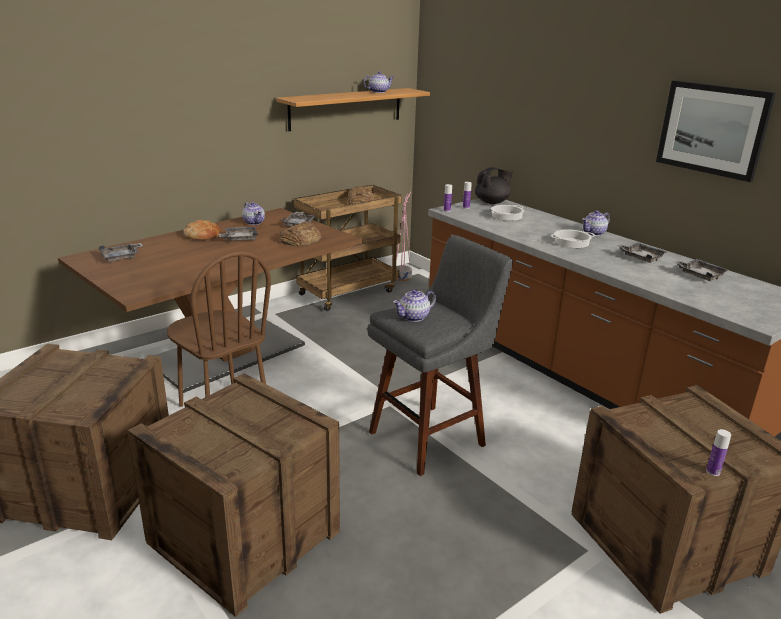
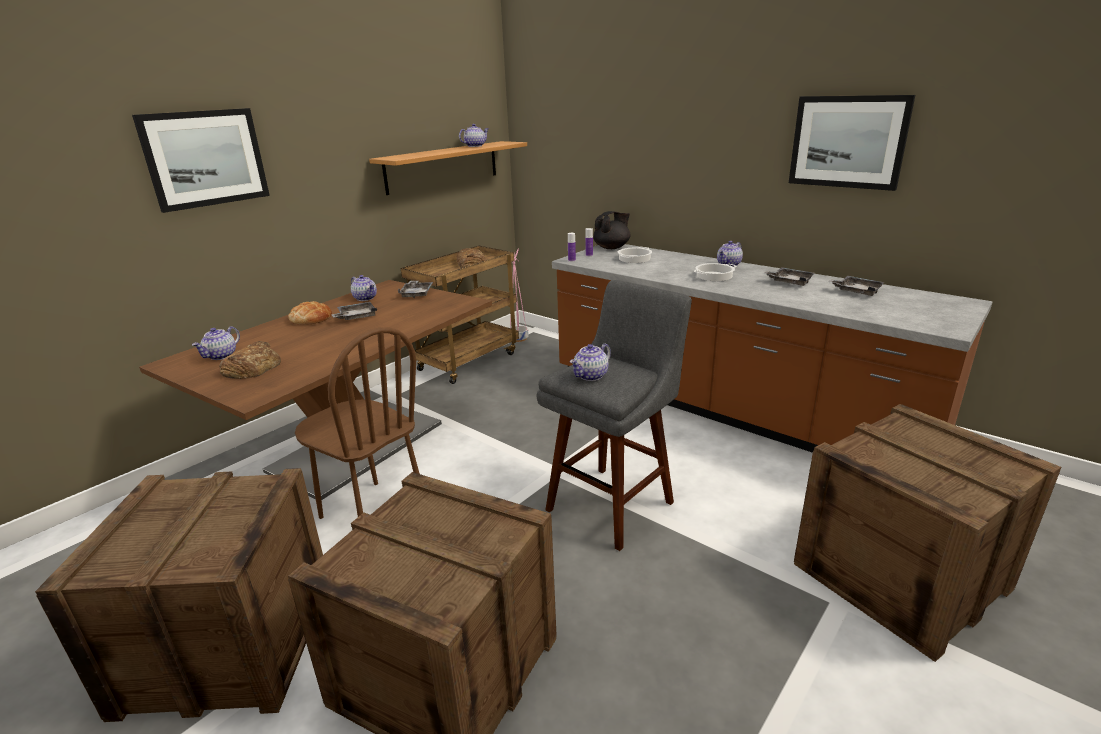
camera: 10 degrees left, 0 degrees up
(121, 257) = (221, 356): grey tray -> teapot
(133, 90) = (205, 158): none -> picture
(301, 239) = (425, 309): bread -> bread (252, 367)
(713, 471) = (977, 497): bottle -> none

